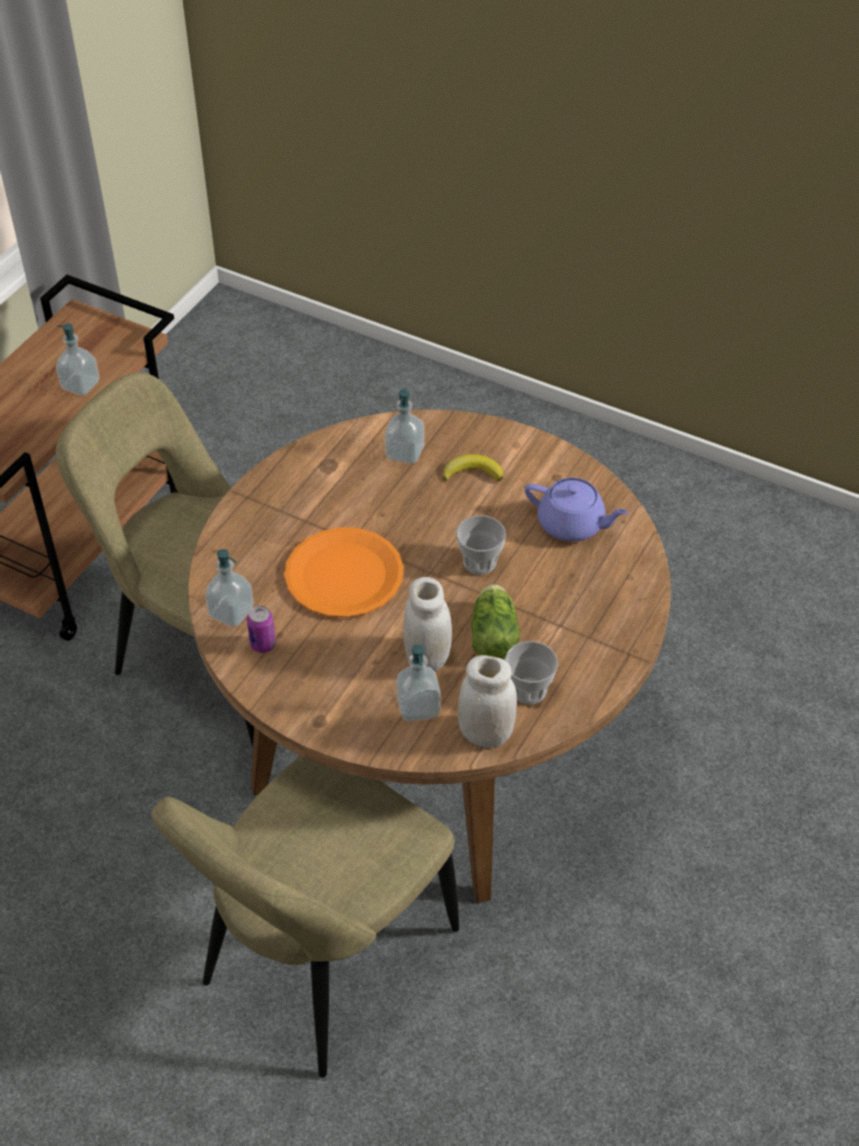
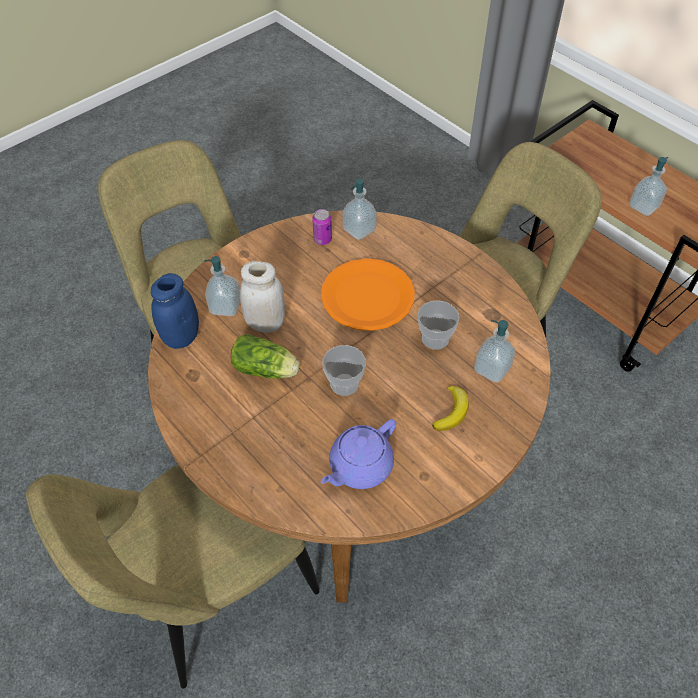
camera: 110 degrees right, 5 degrees up
(485, 734) = (181, 337): white jar -> blue jar
(529, 690) = (203, 375): cup -> cup (435, 338)
(656, 832) = (212, 595): none -> beige chair

